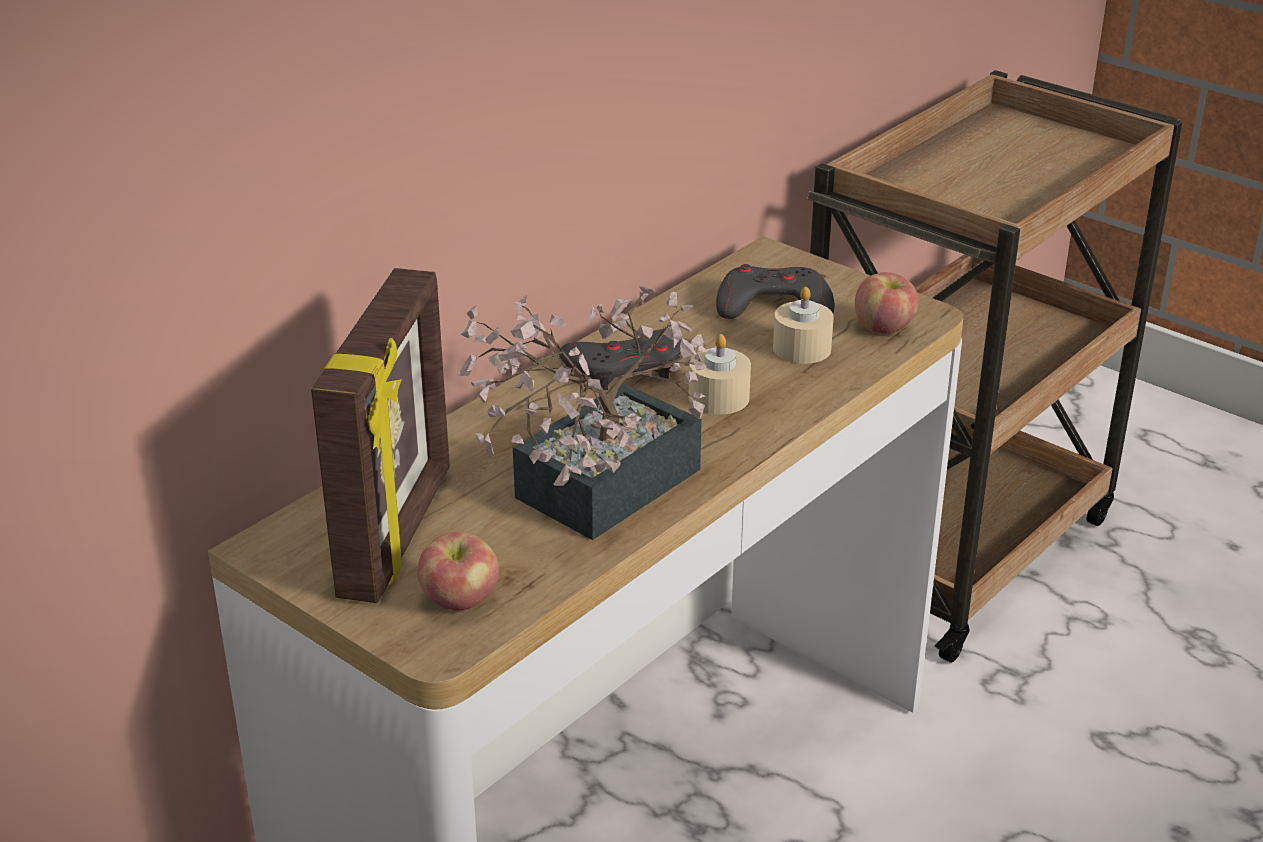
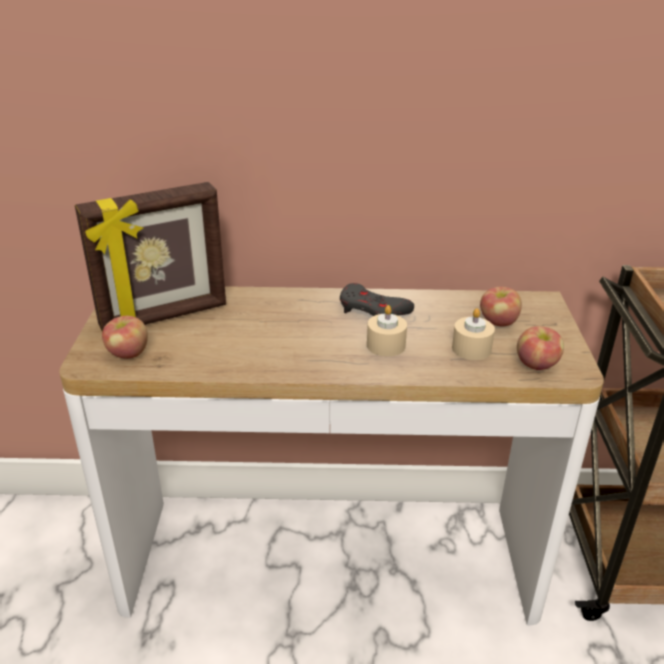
camera: 50 degrees right, 0 degrees up
(591, 492) = (254, 348): potted plant -> none
(773, 305) = (498, 322): grey game controller -> apple

